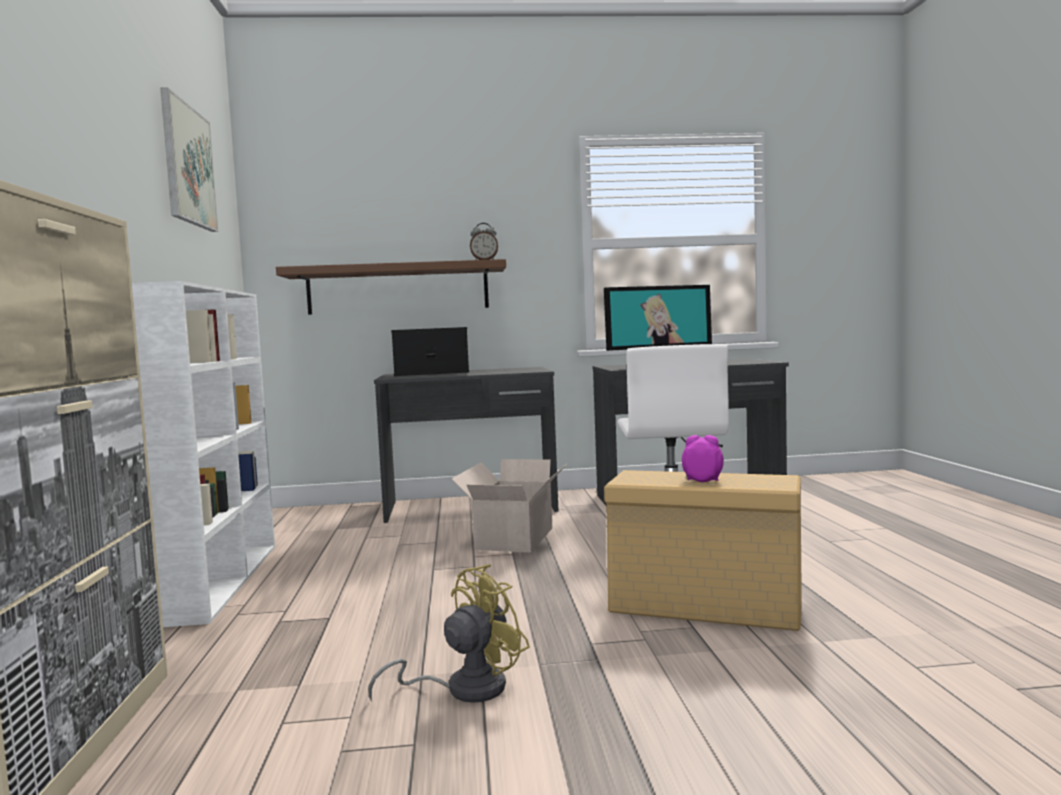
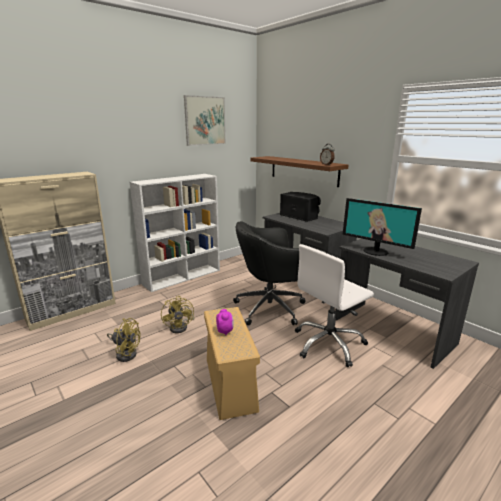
camera: 55 degrees right, 15 degrees up
(447, 615) = (181, 326): none -> yellow fan
(513, 539) = (272, 308): cardboard box -> black office chair

